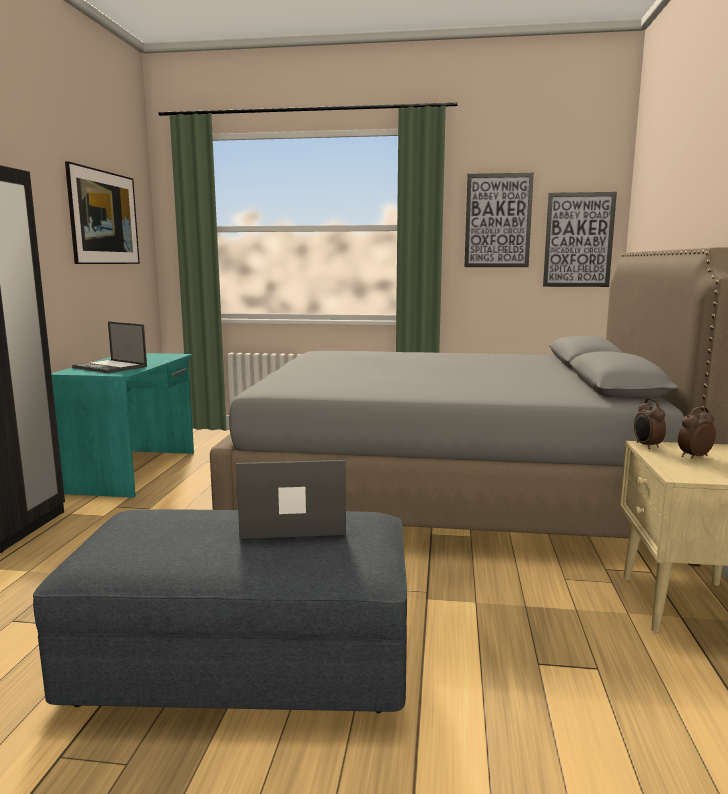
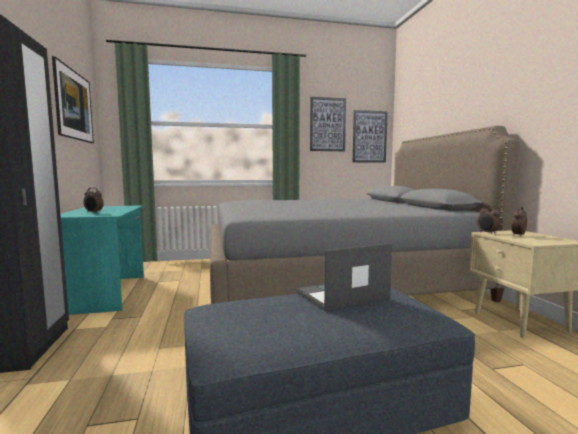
camera: 20 degrees left, 5 degrees down
(111, 367) = (93, 212): laptop -> alarm clock

